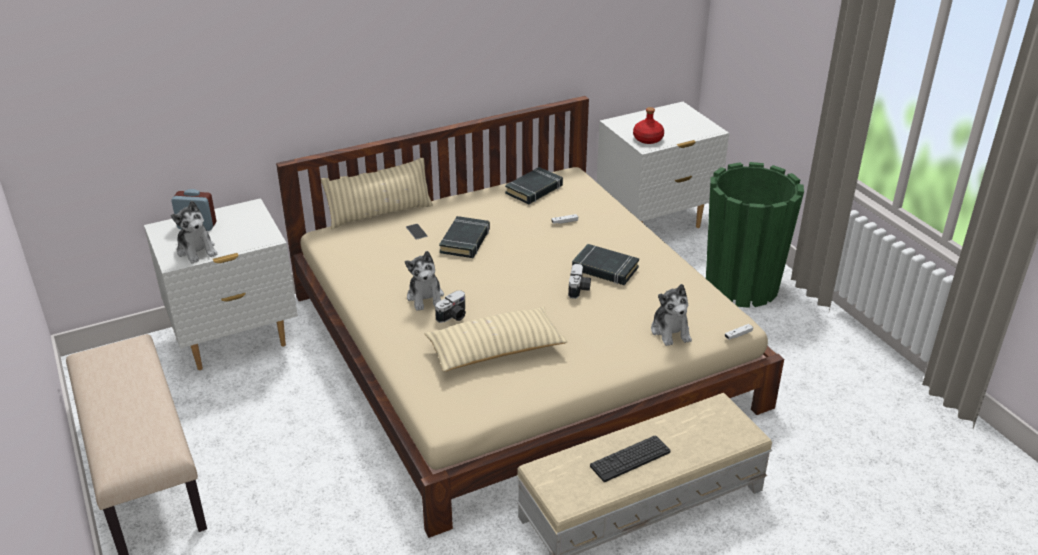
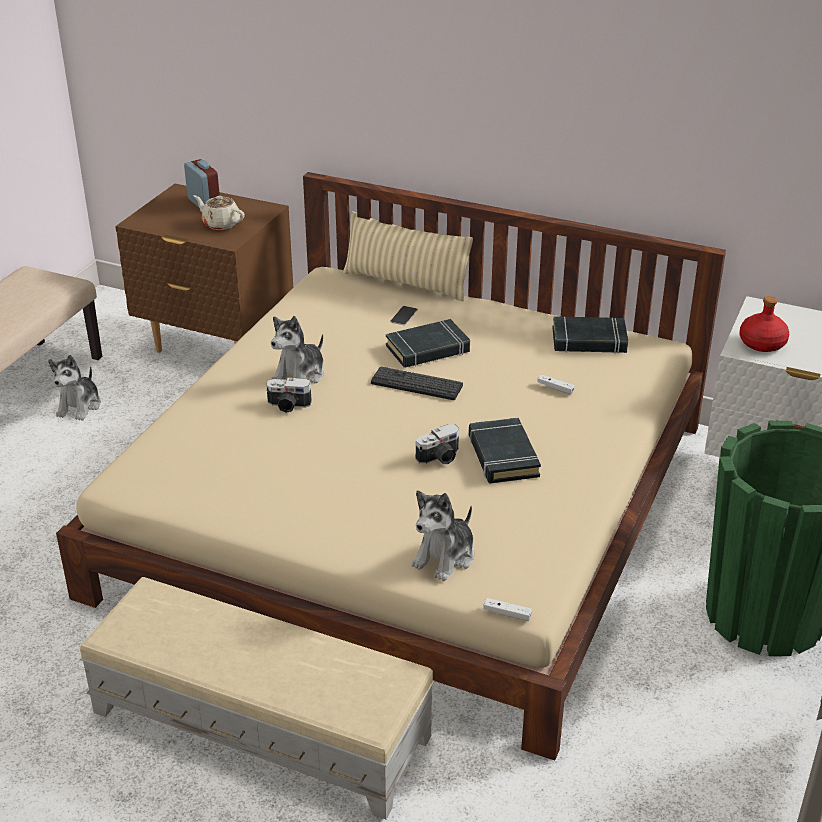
camera: 50 degrees right, 0 degrees up
(197, 250) = (167, 222): plush toy -> plush toy (80, 406)
(235, 340) = (216, 345): white nightstand -> brown nightstand
(239, 232) = (221, 224): none -> beige teapot
(495, 350) = (262, 456): beige pillow -> none
(630, 459) = (228, 648): keyboard -> keyboard (416, 384)

